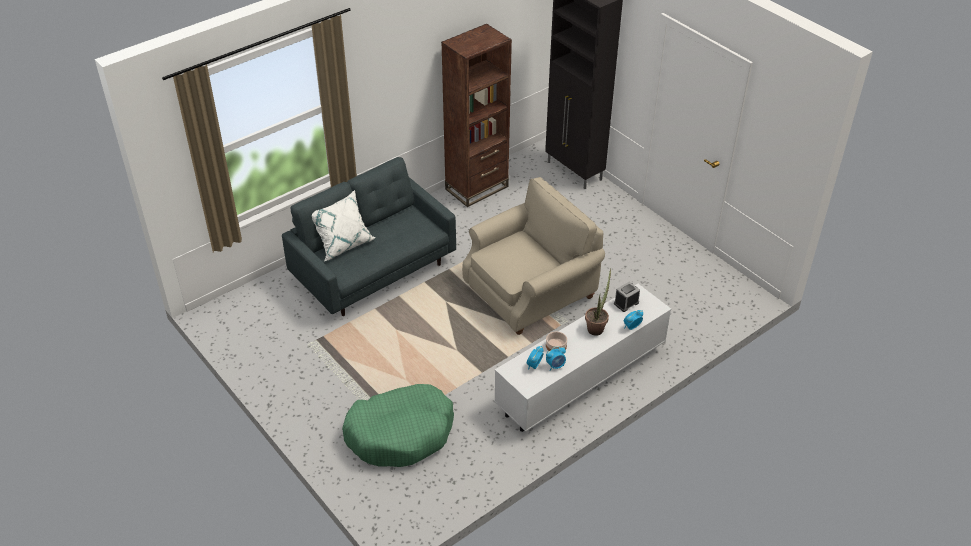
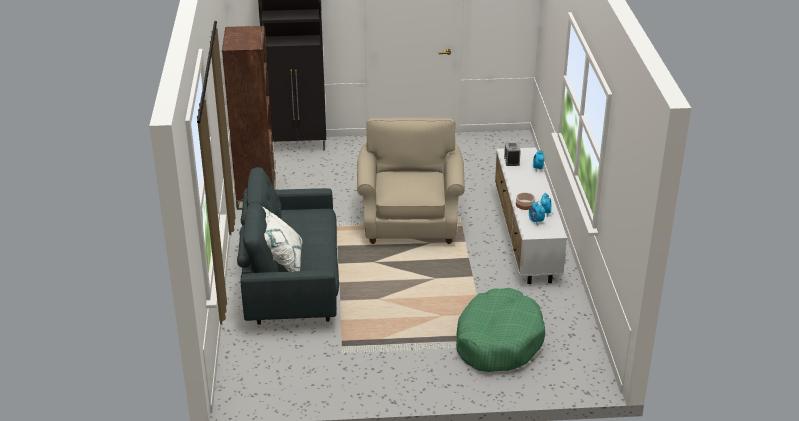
camera: 55 degrees left, 10 degrees down
(596, 327) = (523, 181): potted plant -> none

